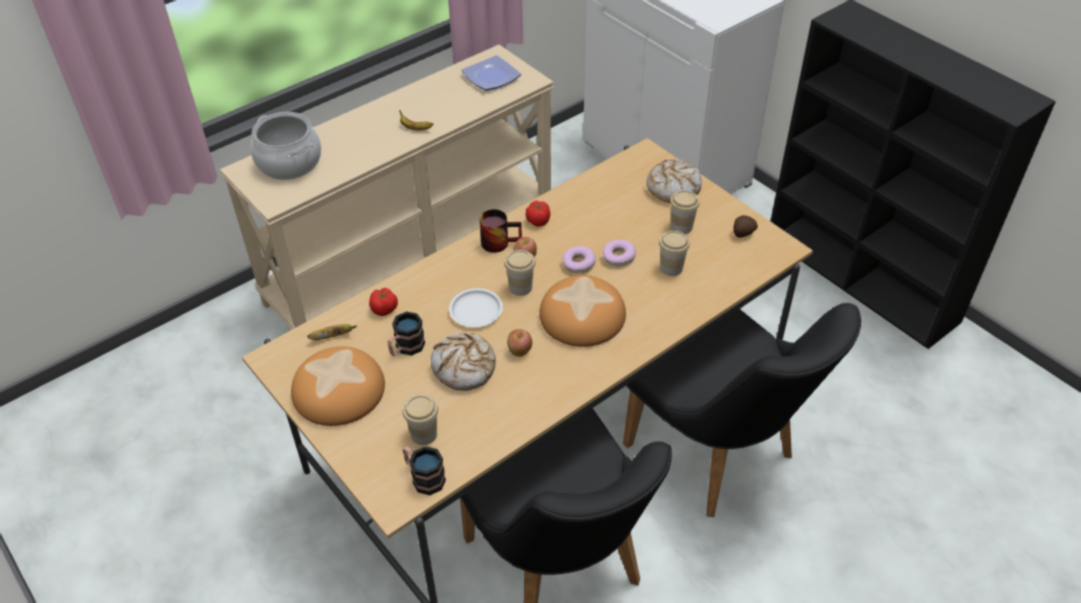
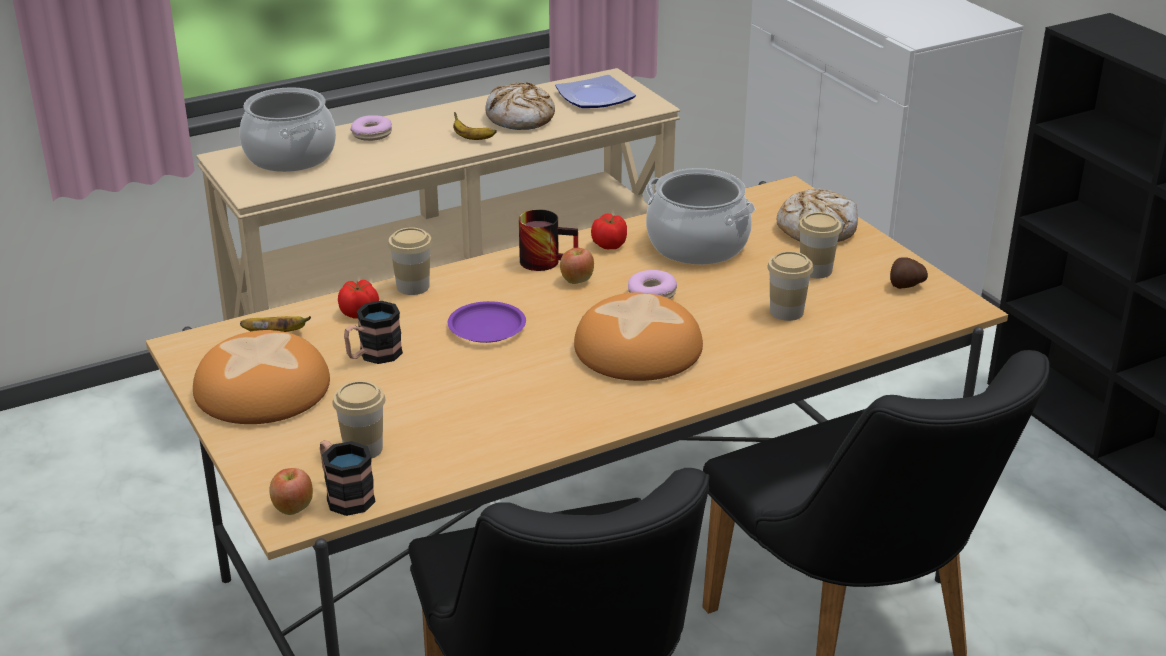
camera: 10 degrees right, 15 degrees down
(464, 368) = (448, 385): bread -> bread (520, 118)
(476, 311) = (487, 328): white plate -> purple plate
(519, 351) = (533, 376): apple -> apple (293, 508)
(520, 287) = (559, 310): cup -> cup (413, 286)
(597, 213) = (697, 245): none -> cooking pot
(618, 257) = (712, 293): donut -> donut (372, 134)

